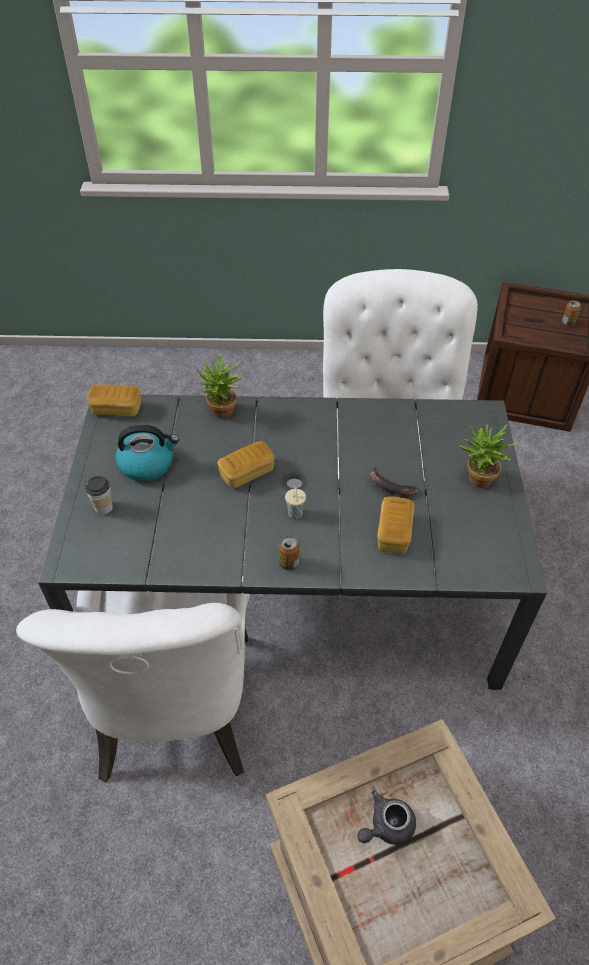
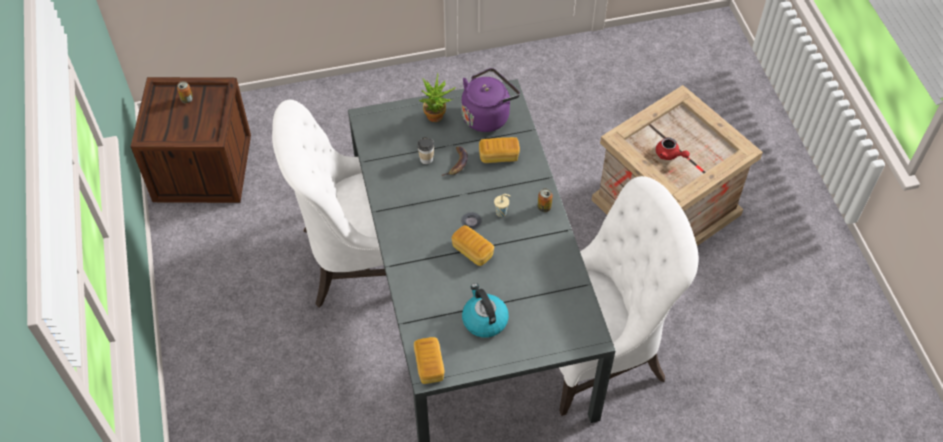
camera: 105 degrees left, 5 degrees up
(103, 507) = (536, 334): cup -> cup (426, 159)
(222, 414) = (414, 285): potted plant -> none
(386, 826) = (669, 155): grey teapot -> red teapot
(472, 537) = (487, 115): none -> purple kettle

